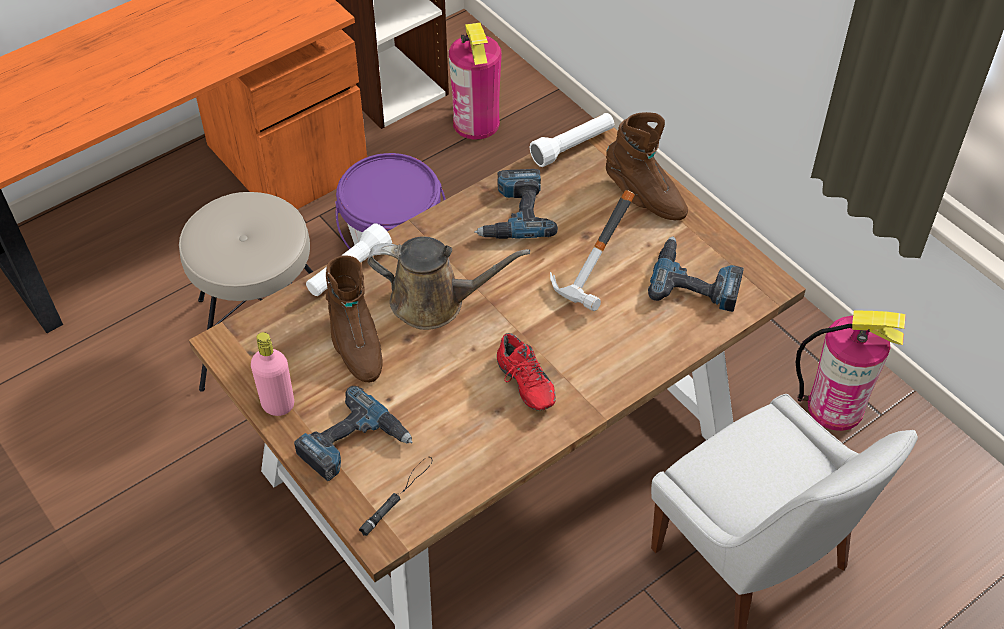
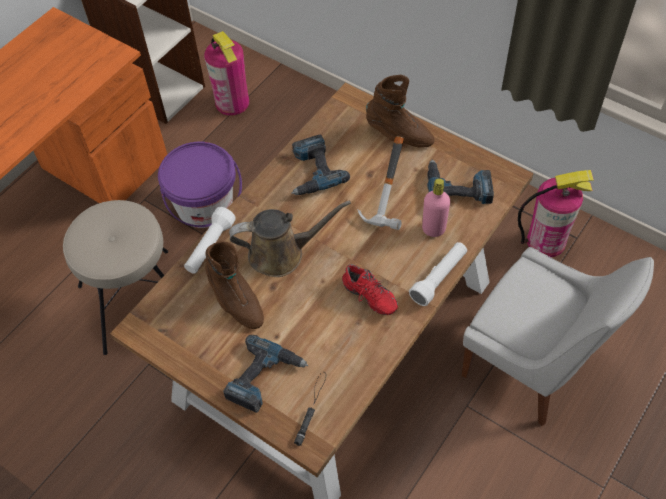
camera: 15 degrees left, 5 degrees up
(278, 404) = (197, 364): pink bottle -> pink bottle (433, 229)
(573, 147) = (335, 110): white flashlight -> white flashlight (439, 278)

